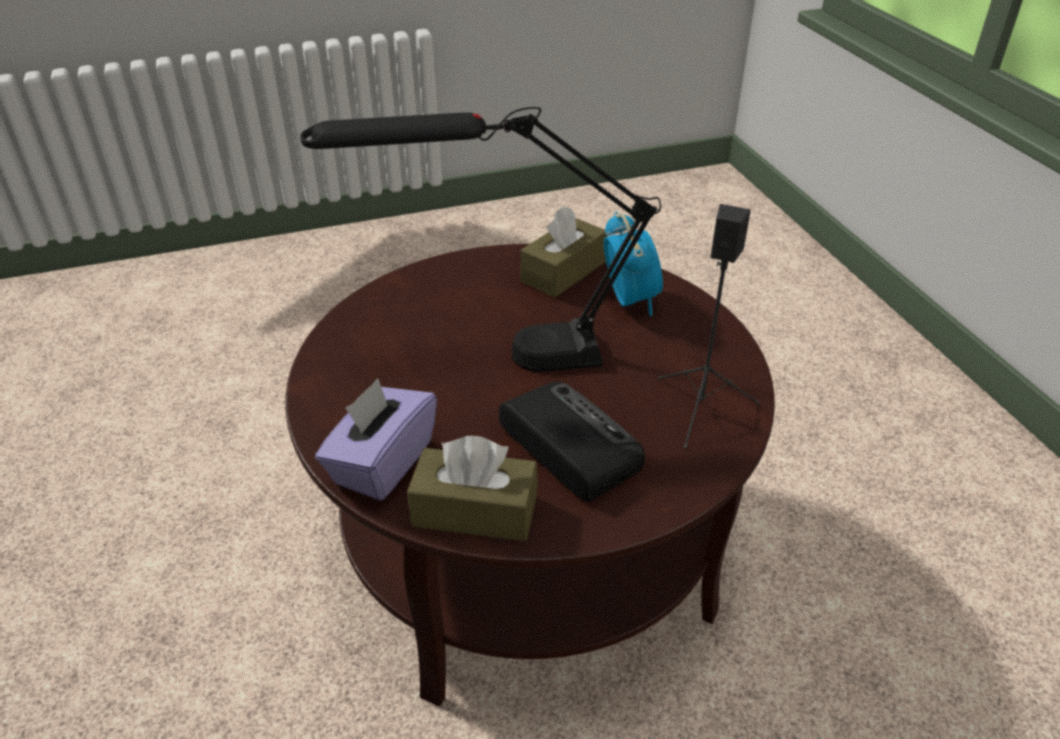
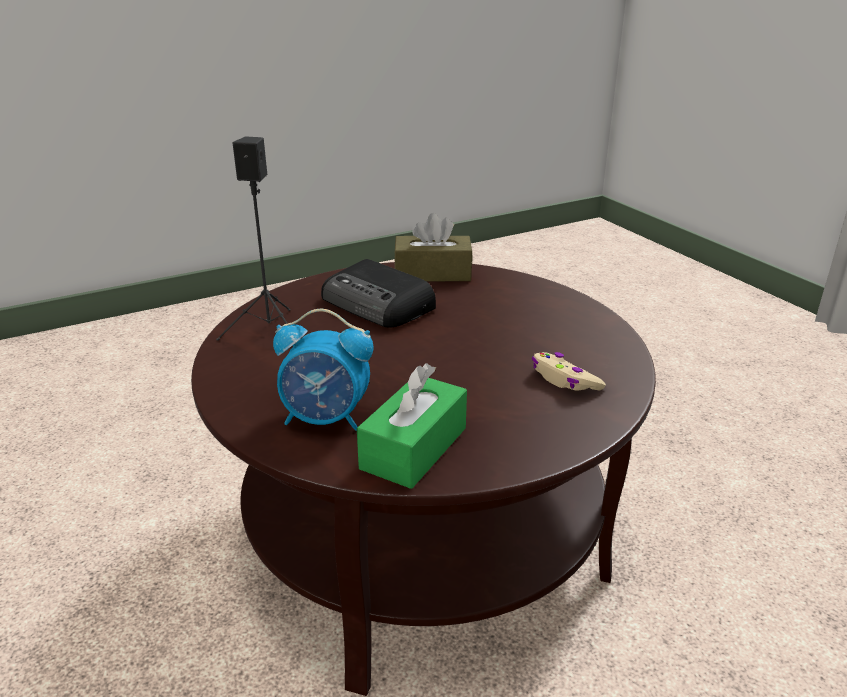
camera: 170 degrees right, 10 degrees down
(382, 463) = (507, 286): purple tissue box -> none
(413, 314) = (564, 380): none -> beige game controller
(496, 357) = (457, 351): black table lamp -> none
(563, 271) = (414, 448): brown tissue box -> green tissue box
(630, 300) = (326, 419): alarm clock -> alarm clock turned 60 degrees counterclockwise

